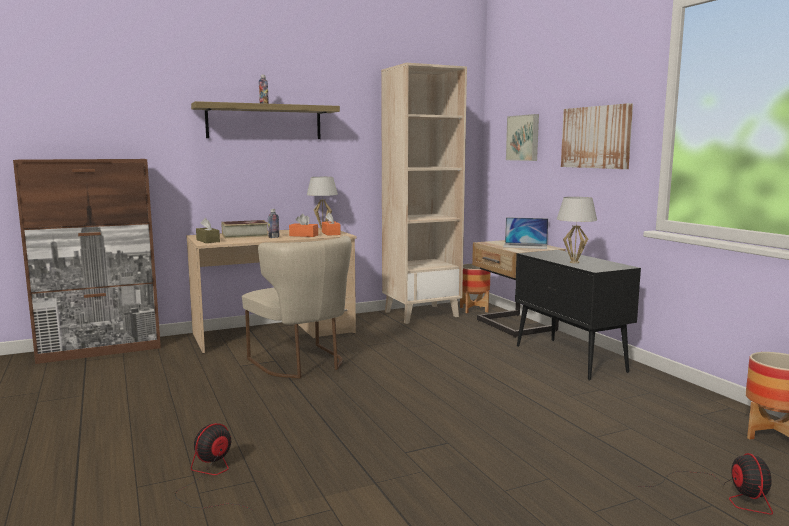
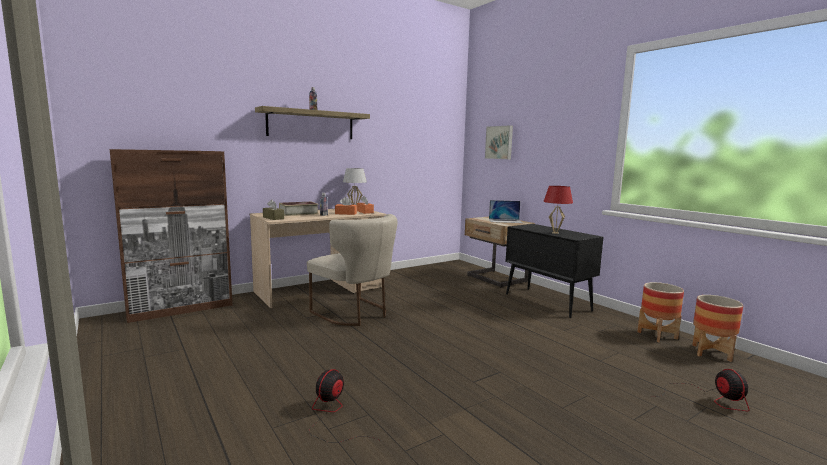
camera: 10 degrees left, 0 degrees up
(421, 314) = (424, 271): beige bookcase -> none
(473, 309) = (460, 267): planter -> planter (657, 335)
(574, 262) = (555, 233): white table lamp -> red table lamp
(596, 137) = (561, 143): picture -> none

